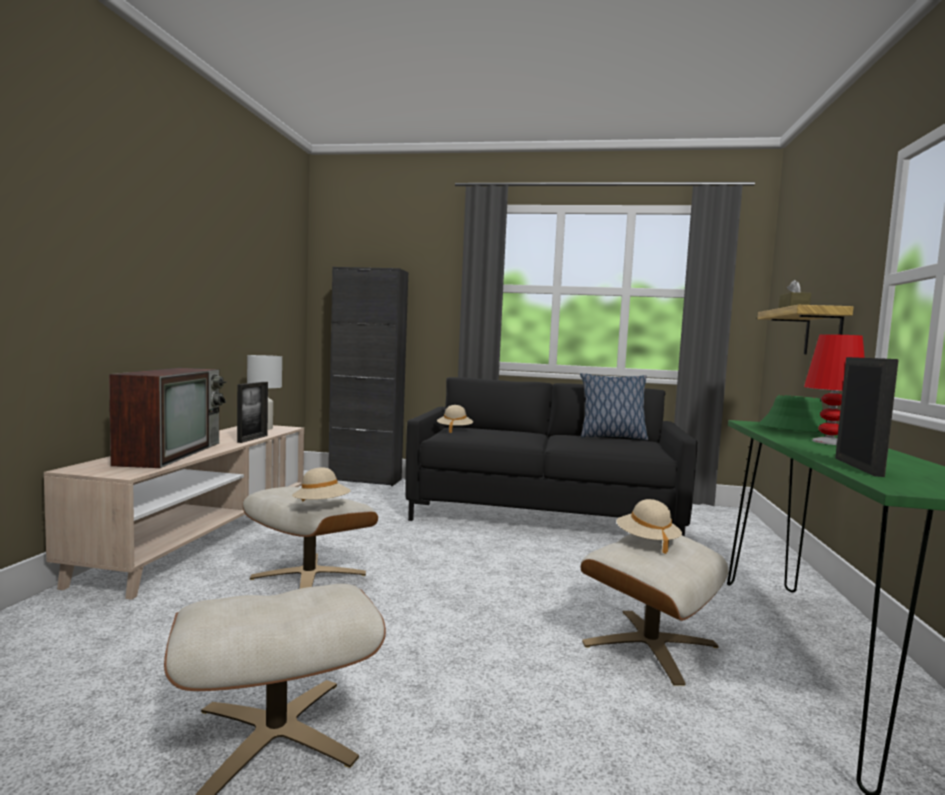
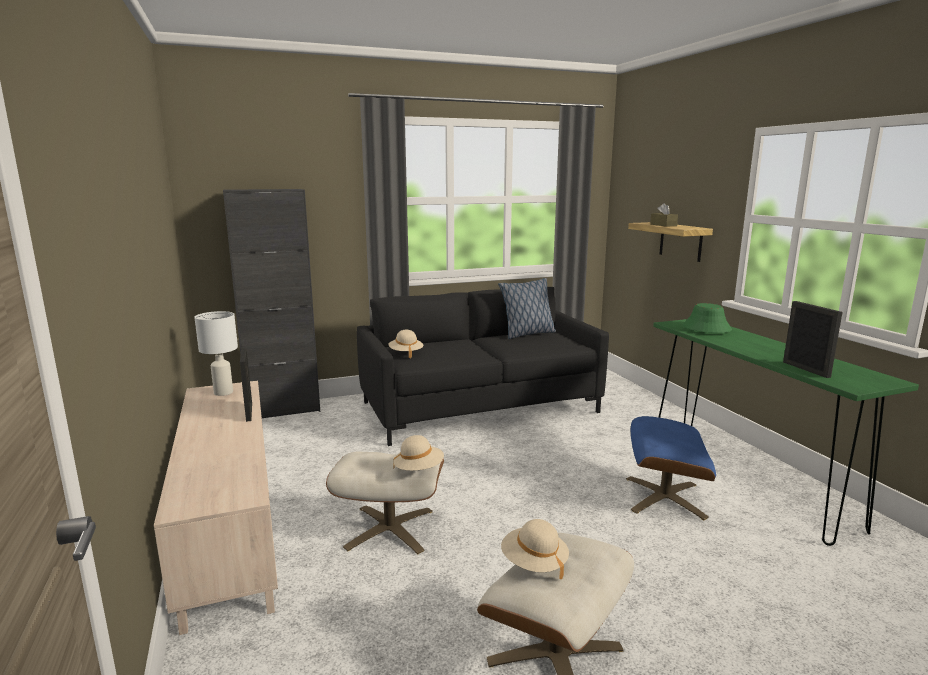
camera: 30 degrees left, 10 degrees up
(171, 453) = (218, 456): television -> none
(647, 542) = (658, 431): beige hat -> beige hat (534, 563)
(649, 644) = (664, 497): beige ottoman -> blue ottoman
(828, 442) = (747, 341): red table lamp -> none

